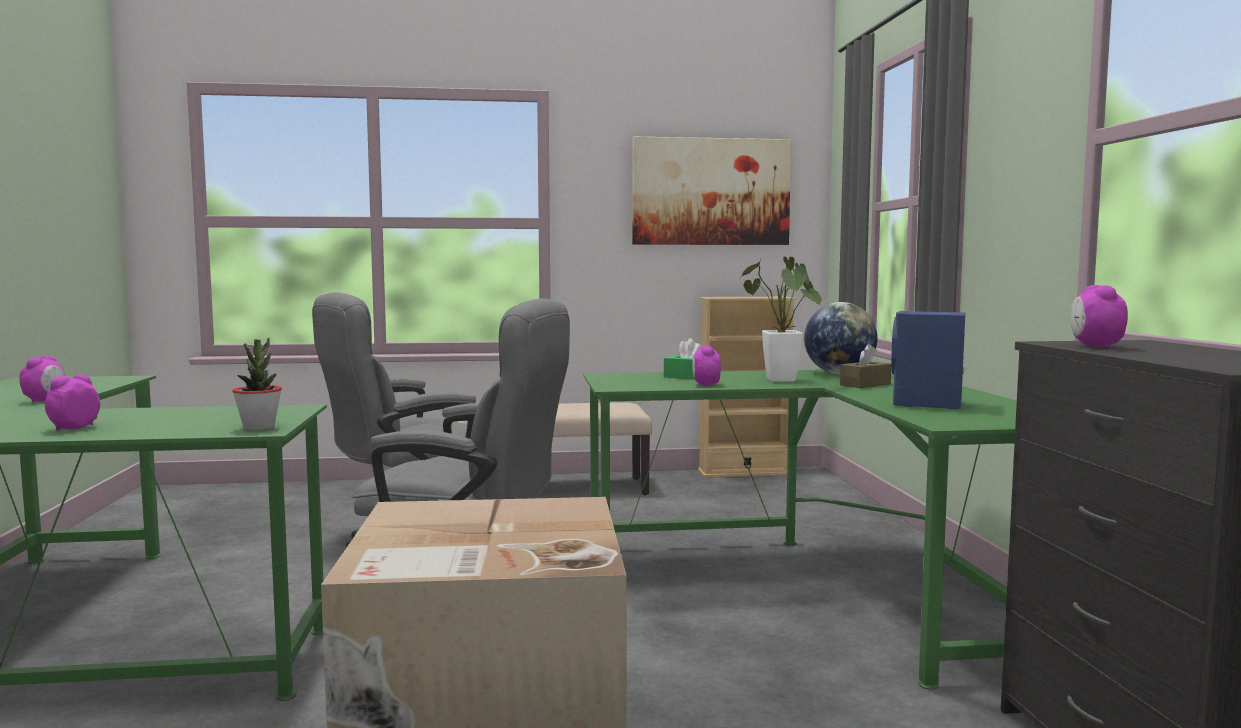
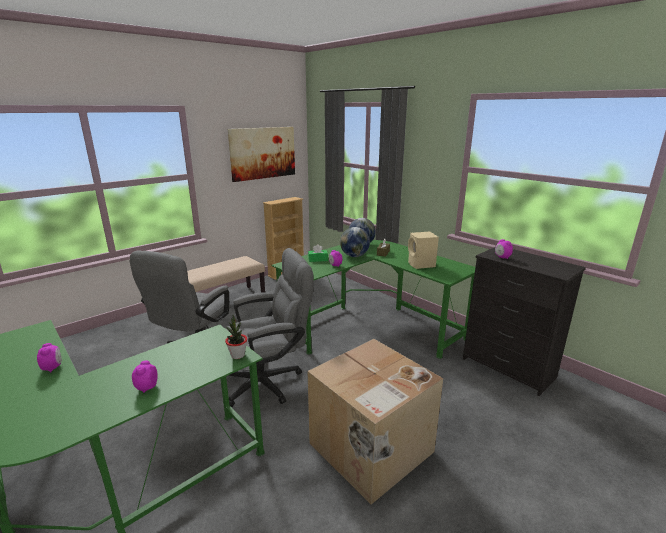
camera: 35 degrees left, 15 degrees up
(782, 381) = (354, 256): potted plant -> globe
(926, 404) = (421, 265): blue speaker -> beige speaker

